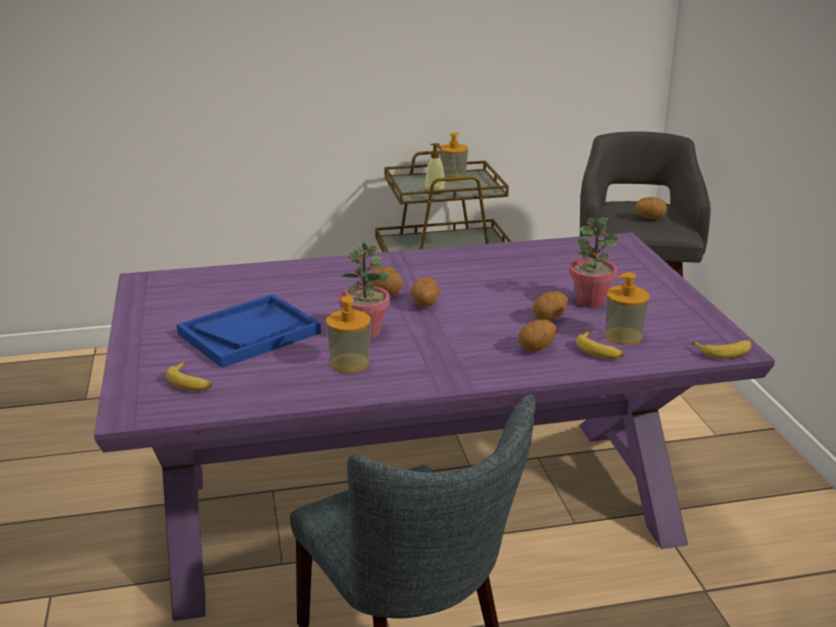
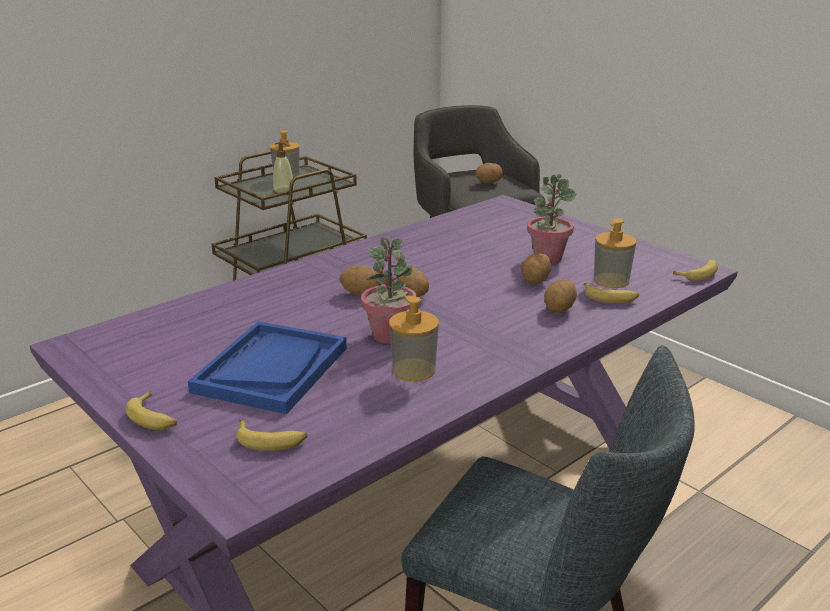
camera: 30 degrees left, 0 degrees up
(138, 345) = (154, 418): none -> banana

